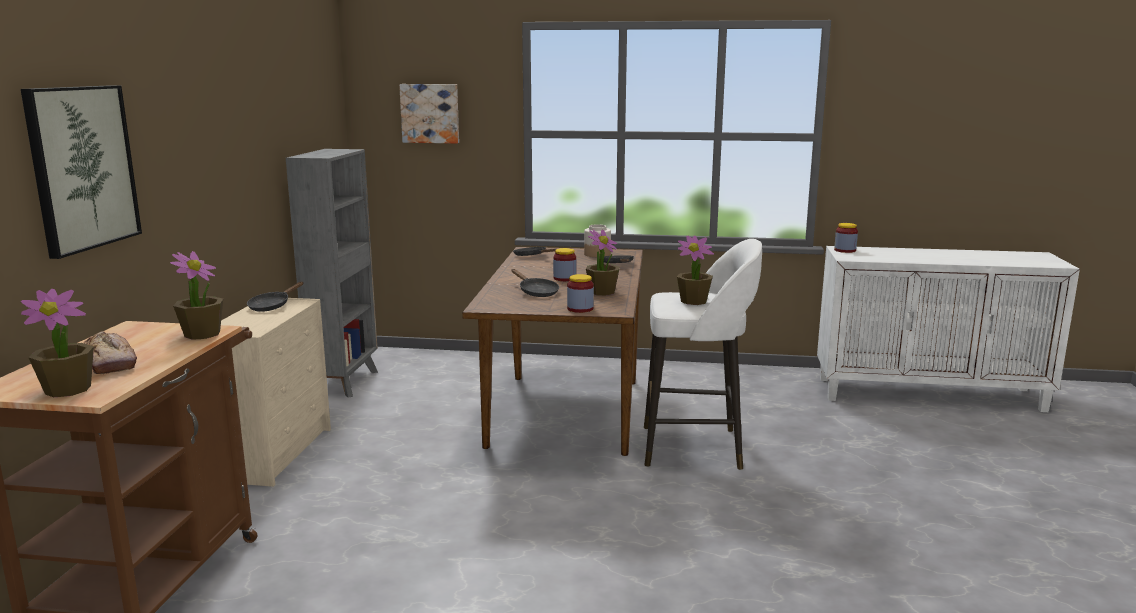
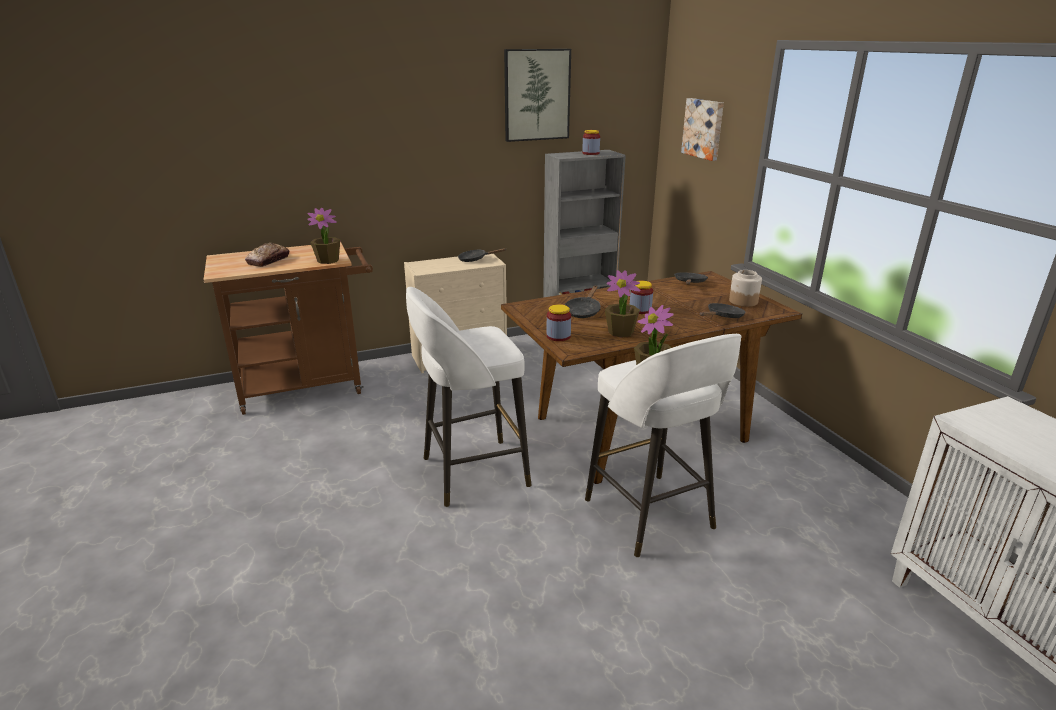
camera: 60 degrees right, 10 degrees up
(68, 389) = (225, 267): potted plant -> none
(82, 168) = (316, 147): picture -> picture (536, 95)
(539, 508) = (471, 472): none -> white stool
(845, 250) = (1005, 412): jar -> jar (590, 153)

